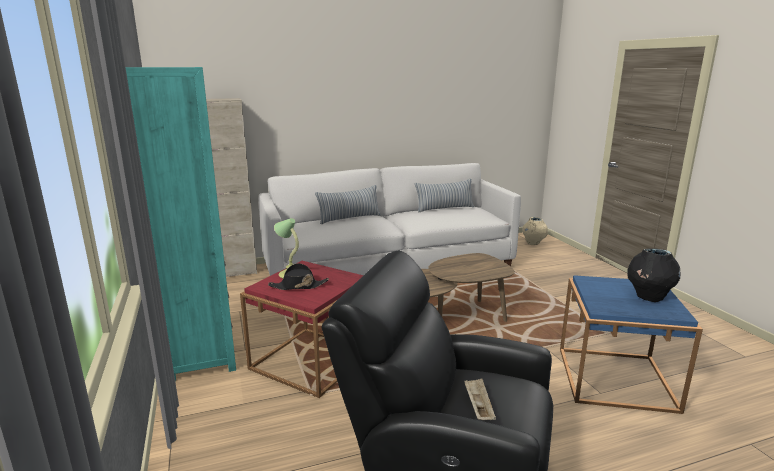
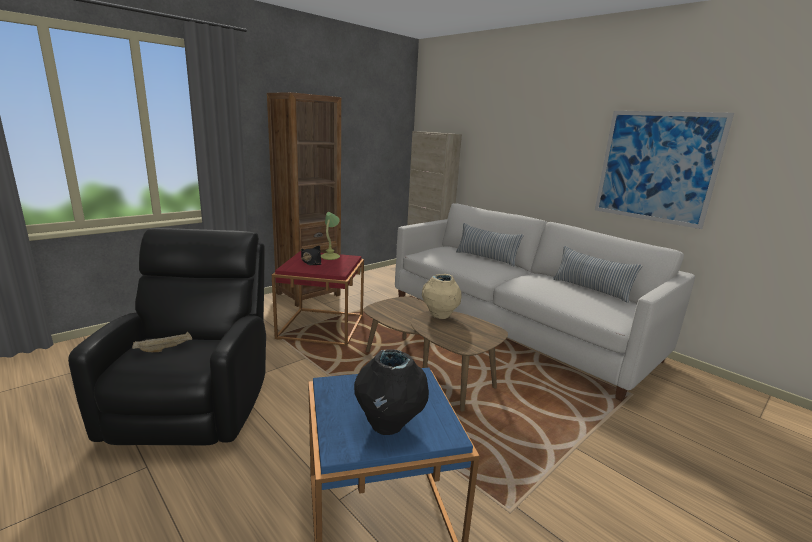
camera: 65 degrees right, 0 degrees up
(202, 356) = (308, 294): turquoise bookcase -> brown bookcase
(436, 108) = (656, 167): none -> picture
(533, 243) = (756, 416): beige vase -> beige vase (440, 316)

